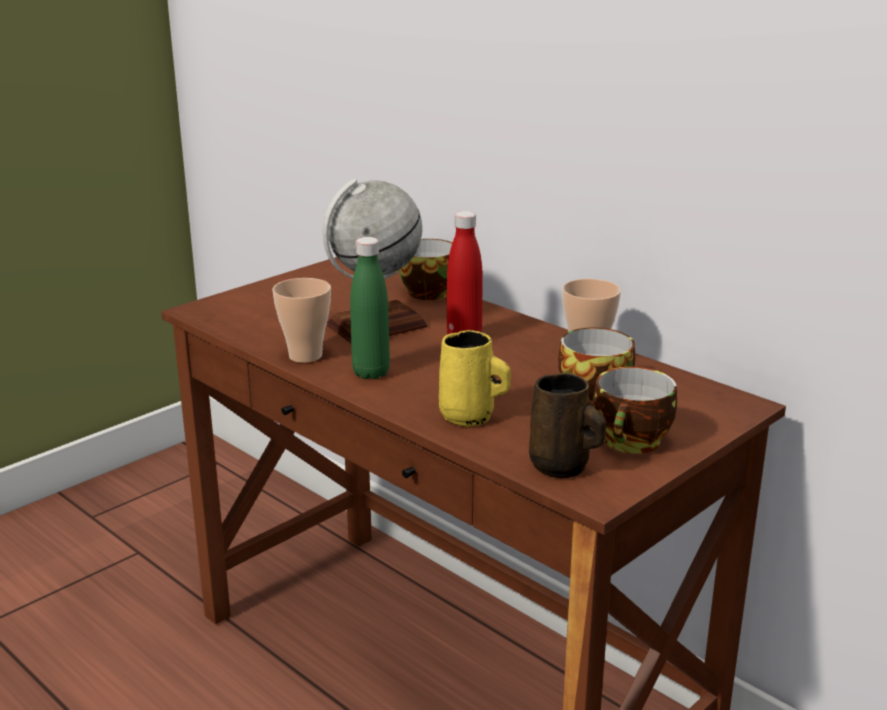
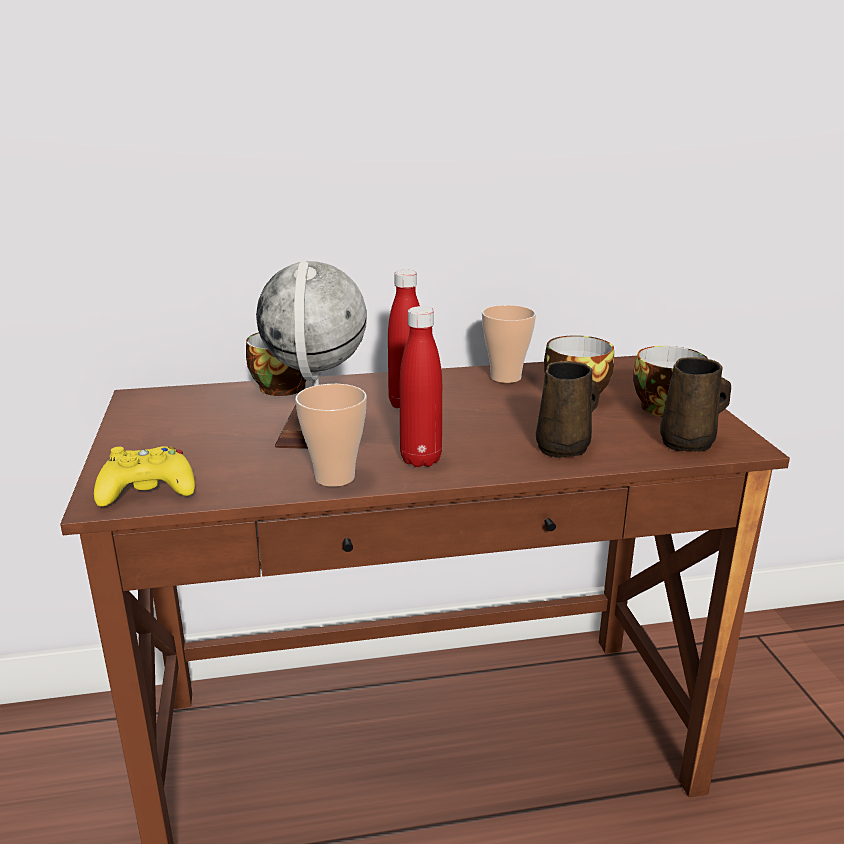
camera: 55 degrees left, 0 degrees up
(223, 314) = (147, 489): none -> yellow game controller
(371, 373) = (421, 459): green bottle -> red bottle
(470, 417) = (565, 447): yellow mug -> brown mug

